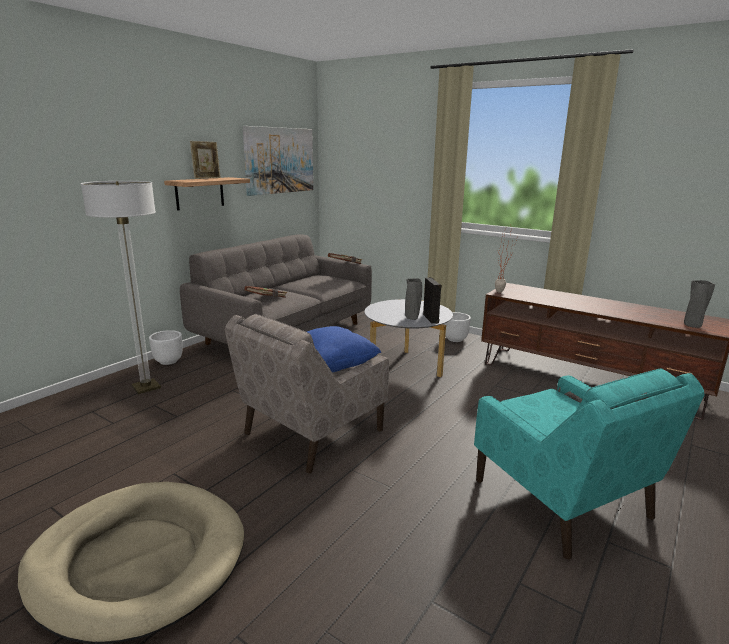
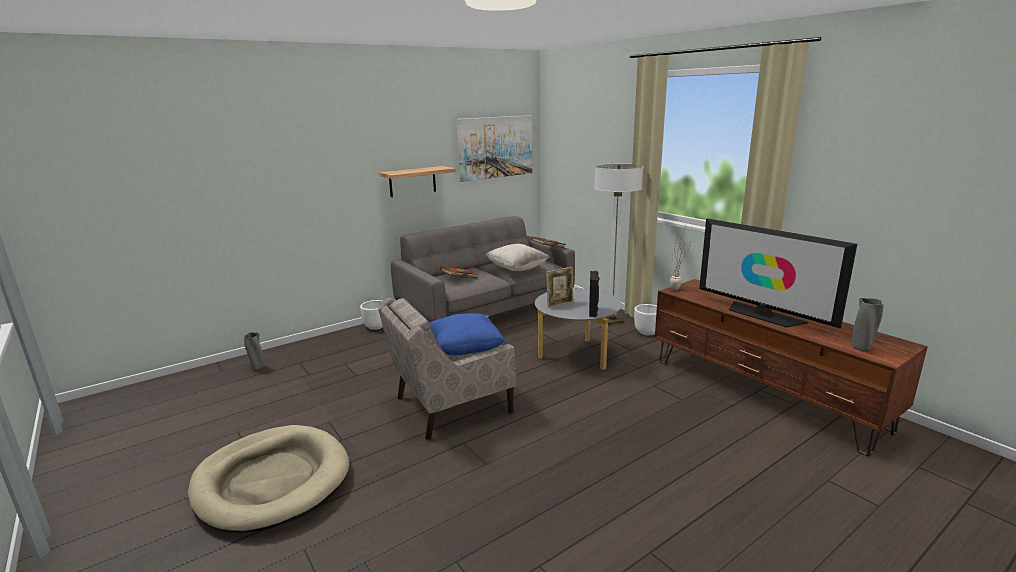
camera: 20 degrees right, 0 degrees up
(146, 387) = (347, 348): floor lamp -> floor lamp (612, 320)
(207, 178) = (419, 168): picture frame -> picture frame (560, 304)
(320, 287) = (517, 269): none -> beige pillow
(412, 318) = (575, 309): grey vase -> grey vase (258, 368)
(561, 500) = (634, 506): turquoise armchair -> none
(593, 307) = (763, 315): none -> television

